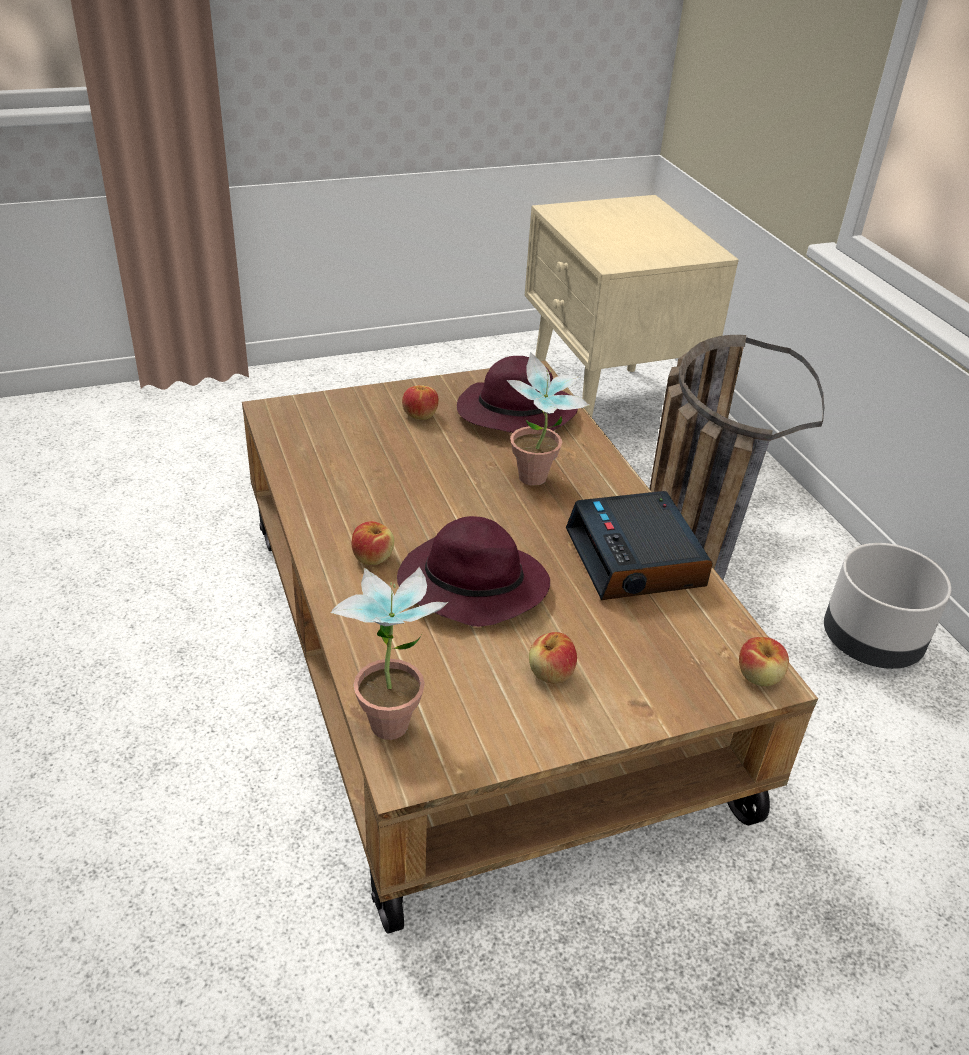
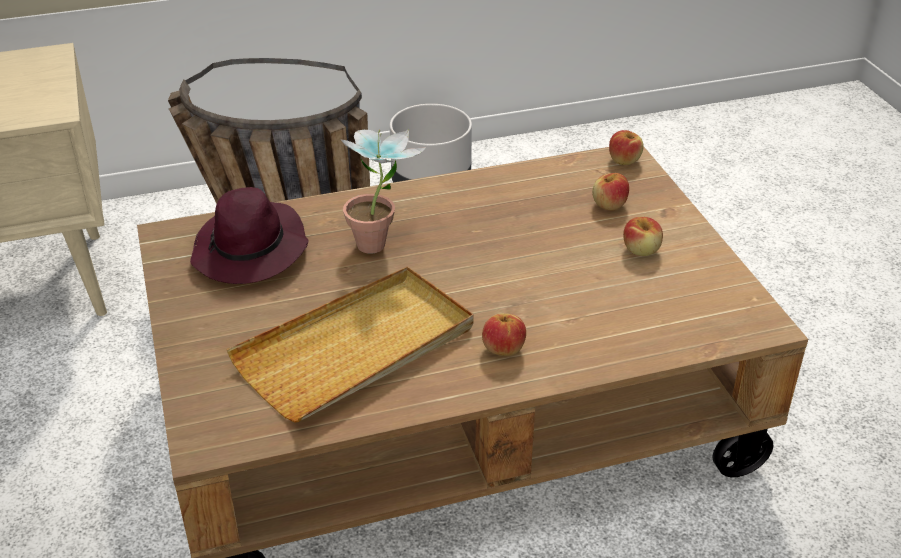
camera: 85 degrees left, 0 degrees up
(377, 473) = (357, 348): none -> beige tray
(392, 714) = (707, 332): potted plant -> none
(420, 415) = (239, 317): apple -> apple (609, 205)
(470, 586) = (541, 288): purple hat -> none
(636, 560) = (496, 198): alarm clock -> none

